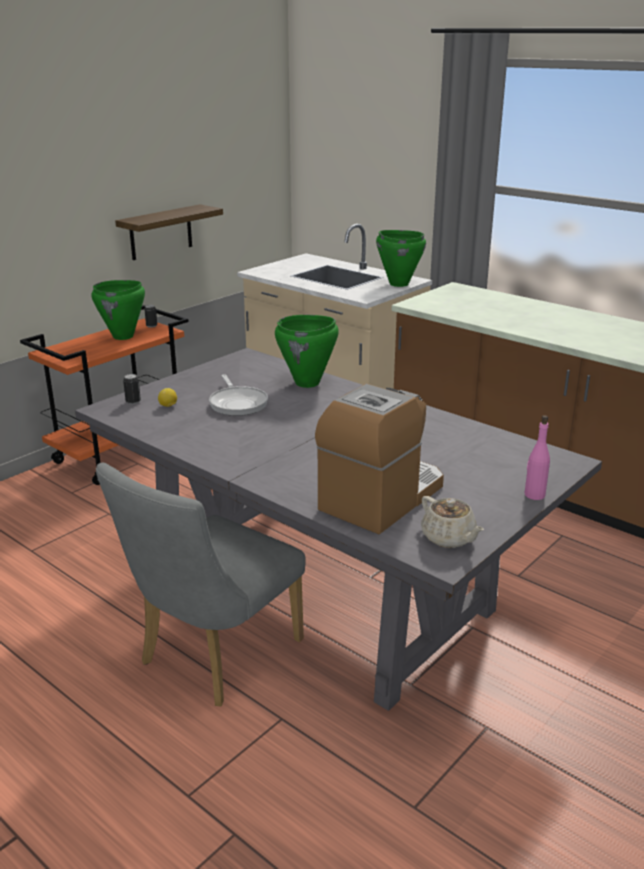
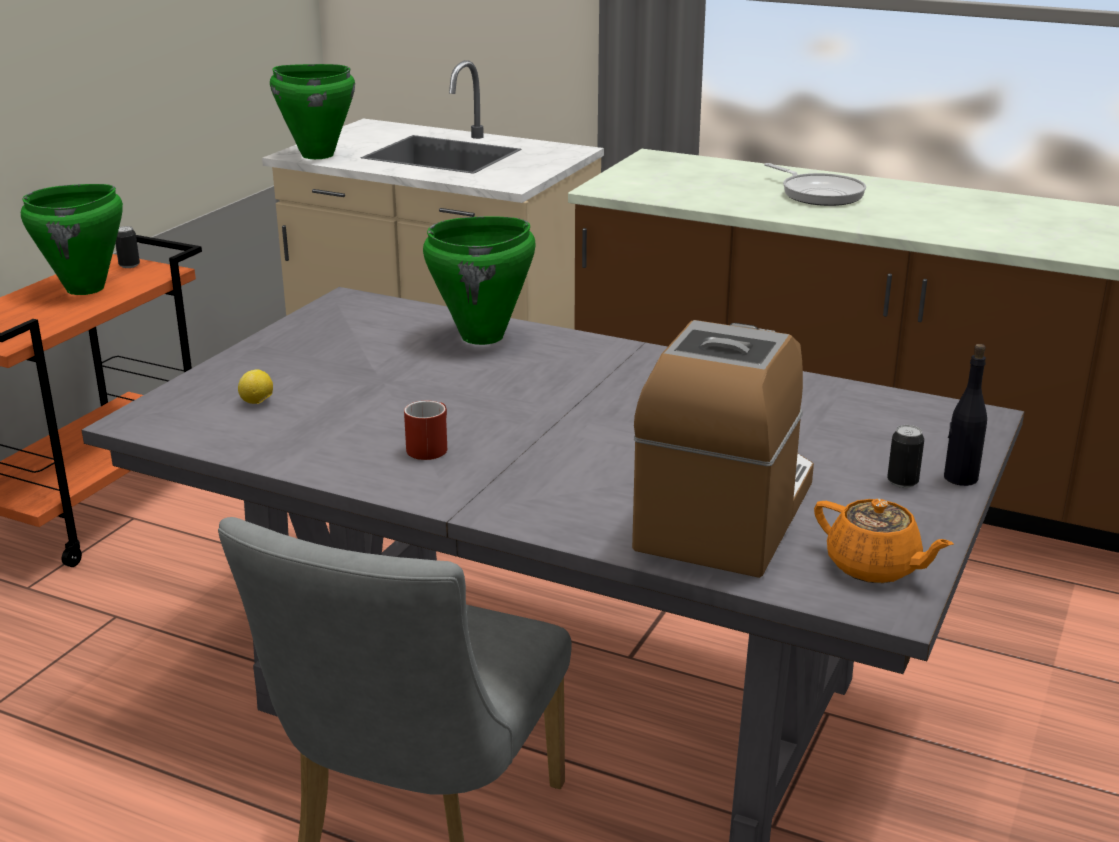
camera: 15 degrees left, 0 degrees up
(133, 401) = (186, 402): can -> can (902, 482)
(161, 232) = (120, 94): shelf -> none
(238, 403) = (382, 384): frying pan -> frying pan (819, 194)
(243, 440) = (429, 446): none -> red mug
(398, 284) = (554, 158): green cooking pot -> green cooking pot (317, 155)
(449, 538) = (874, 567): beige teapot -> orange teapot
(534, 495) = (960, 478): pink bottle -> black bottle

